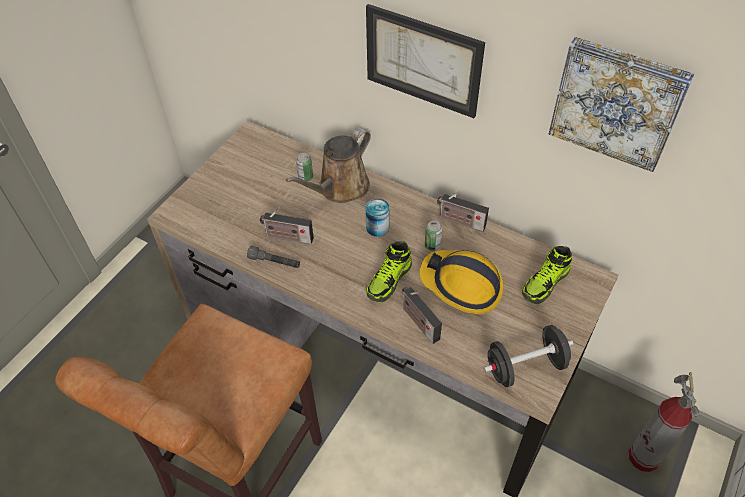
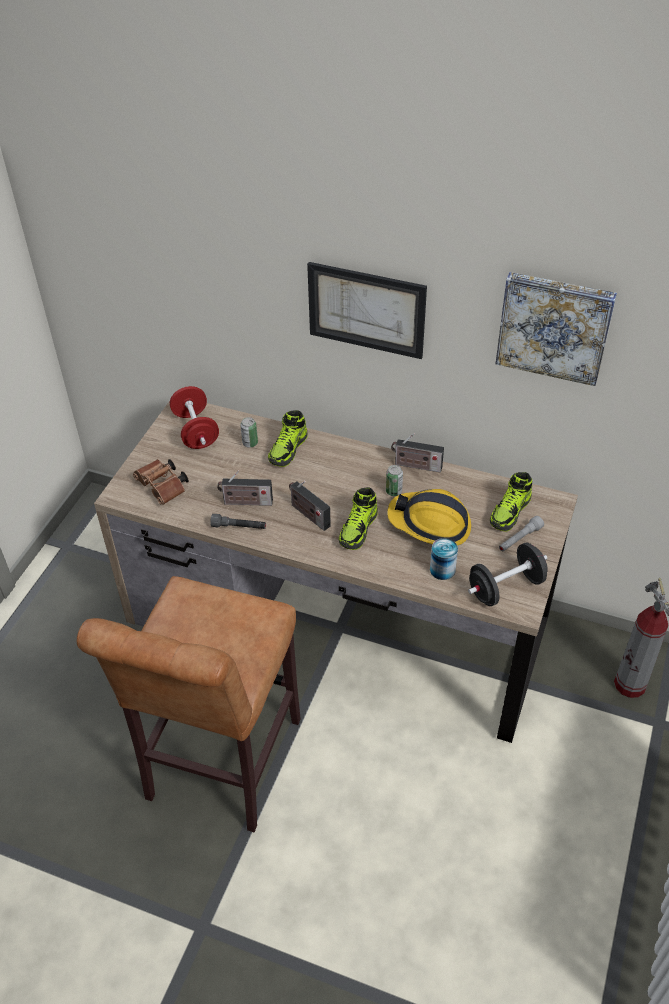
camera: 10 degrees left, 5 degrees down
(214, 212) = (163, 488): none -> brown binoculars
(258, 159) = (196, 431): none -> red dumbbell
(340, 188) = (288, 449): brown watering can -> shoe
(377, 227) = (335, 482): can -> can (442, 570)
(418, 322) = (395, 562): radio -> radio (308, 514)
(549, 315) = (519, 539): none -> grey flashlight

